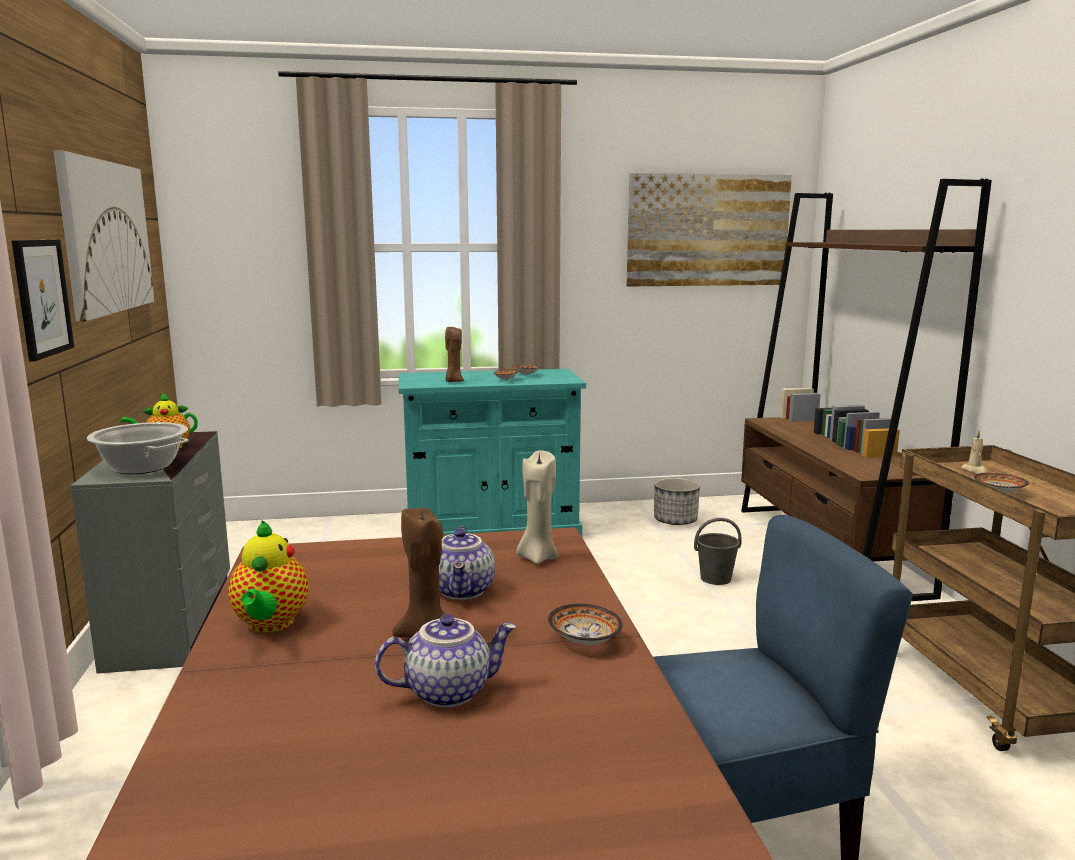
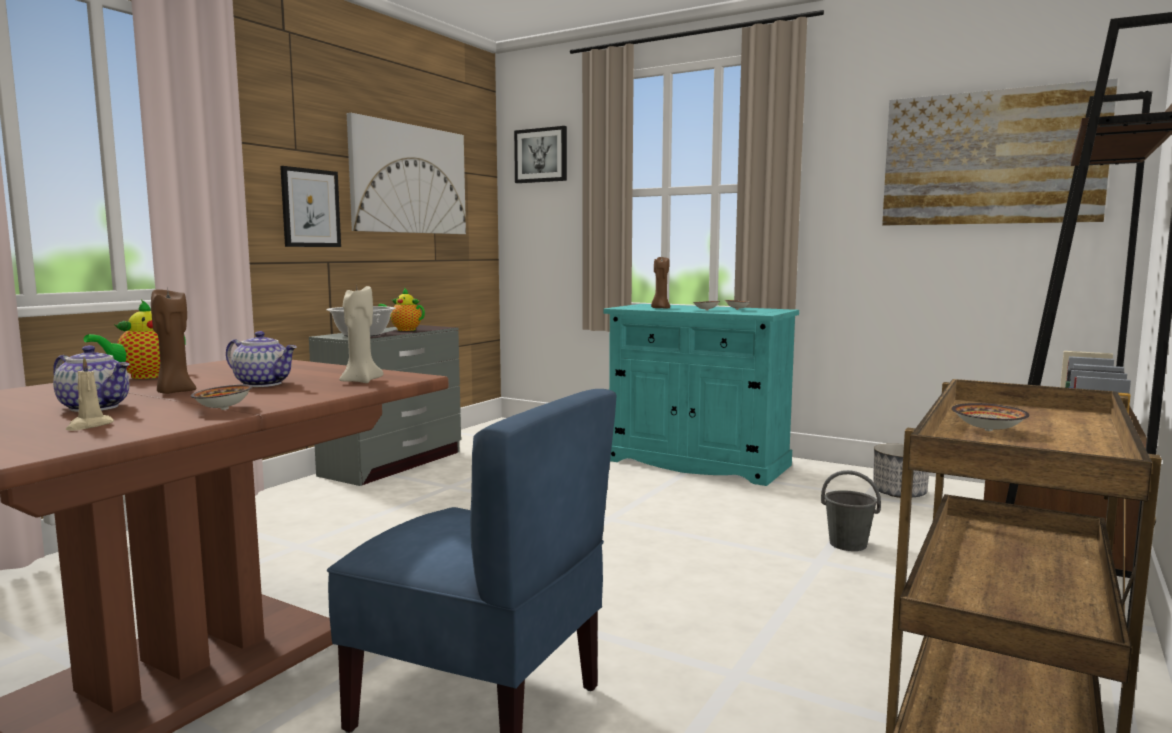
camera: 40 degrees right, 5 degrees down
(231, 196) = (541, 155): none -> picture
(464, 591) = (264, 384): teapot -> teapot turned 105 degrees counterclockwise
(974, 470) = (1037, 415): beige candle -> beige candle (89, 426)

